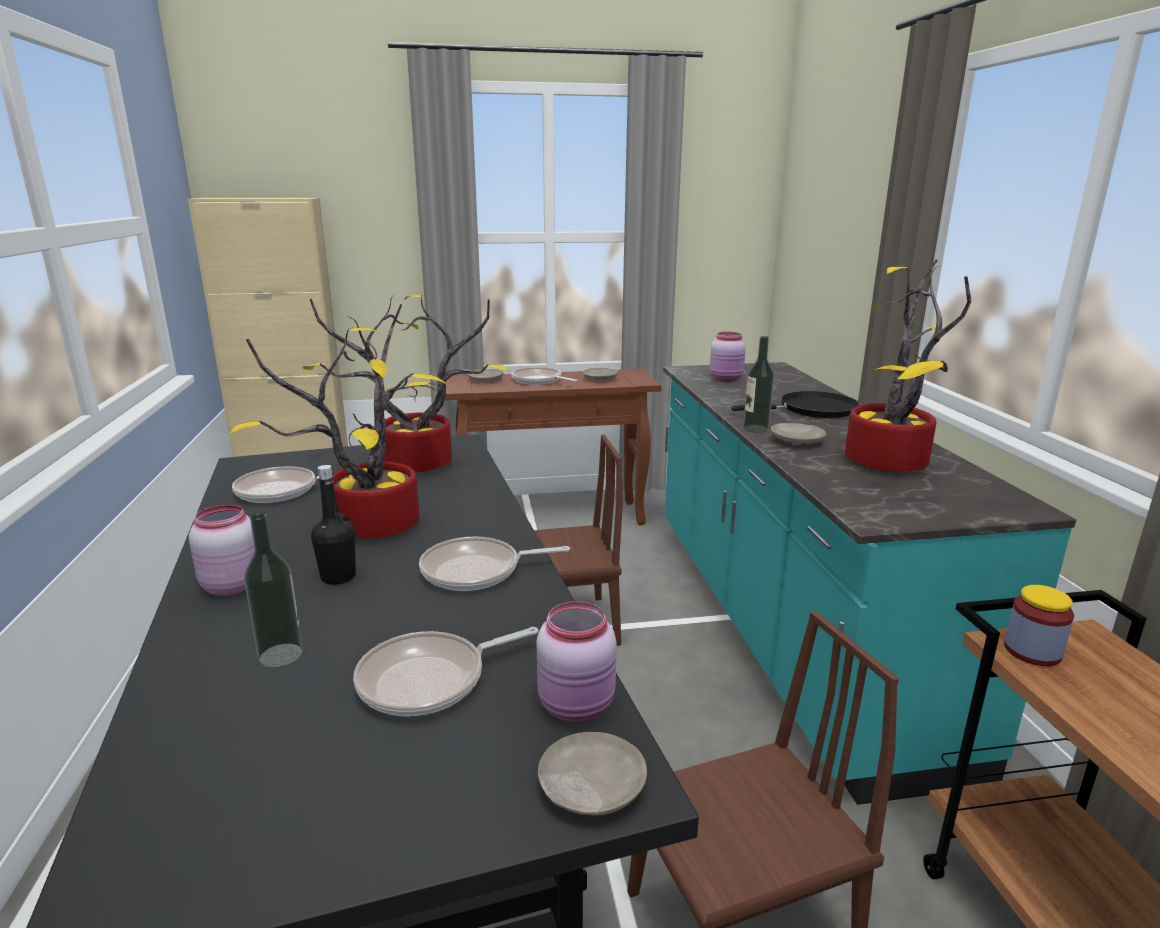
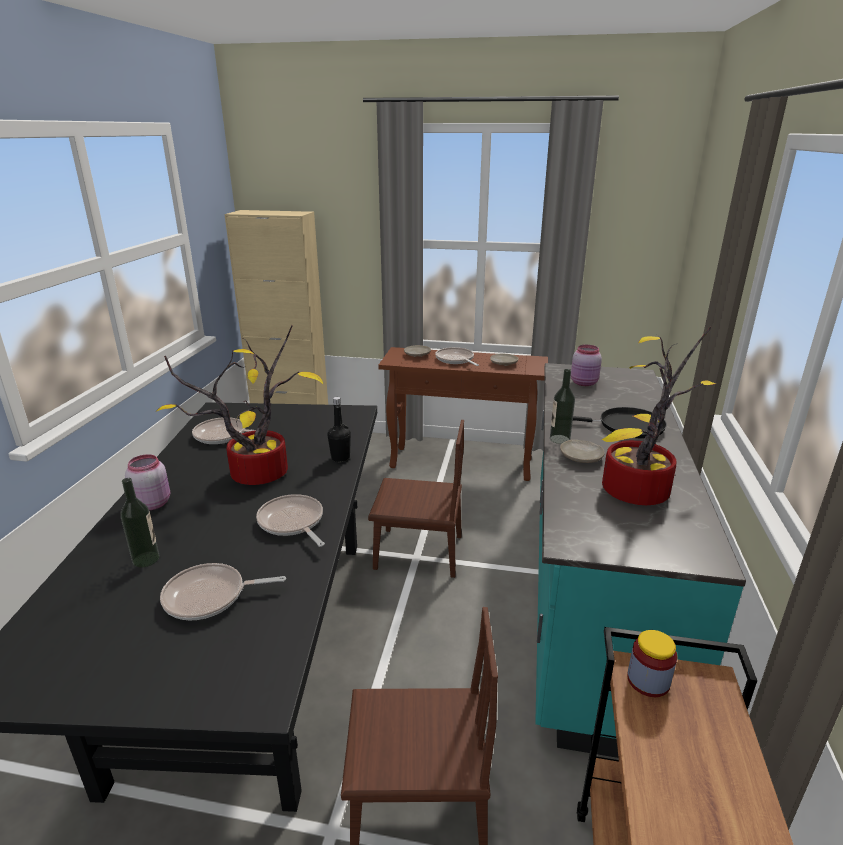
camera: 20 degrees right, 5 degrees up
(338, 577) = (211, 510): black bottle -> black bottle (340, 458)
(412, 465) = (314, 427): potted plant -> none
(477, 571) = (292, 522): frying pan -> frying pan turned 45 degrees clockwise
(578, 706) = (277, 638): pink jar -> none
(590, 787) = (243, 694): beige plate -> none

